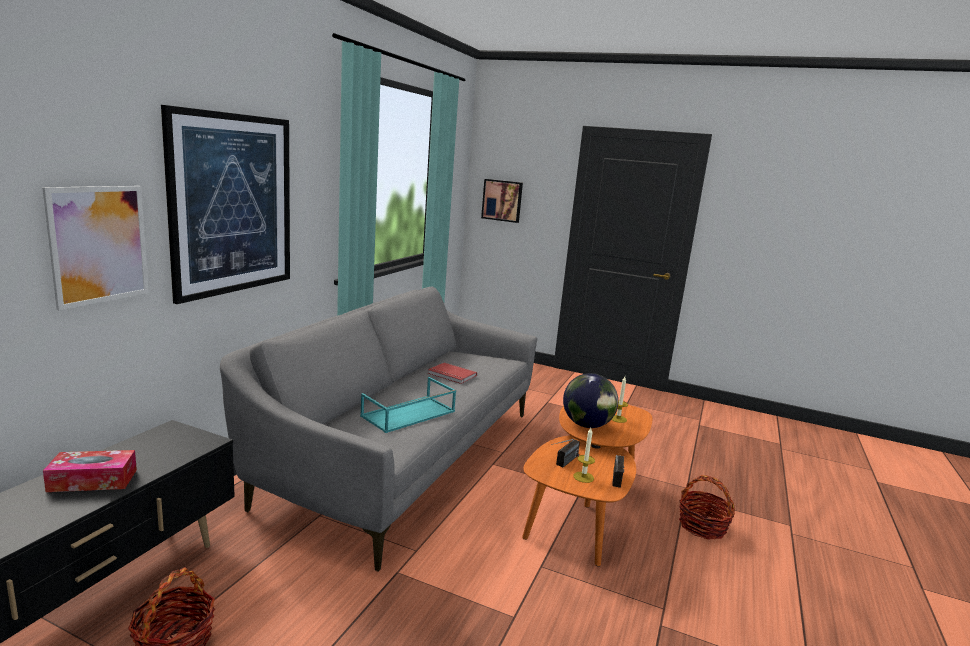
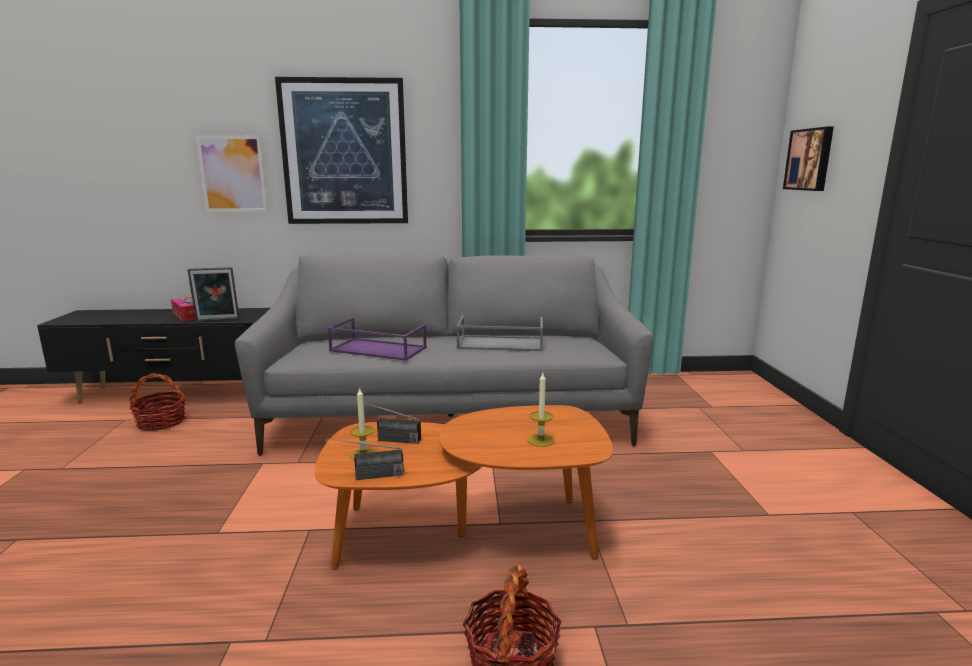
camera: 65 degrees right, 0 degrees up
(169, 465) = (217, 320): none -> picture frame
(408, 414) = (377, 349): turquoise tray -> purple tray
(451, 375) = (499, 344): red book -> grey tray
(587, 425) = (487, 425): globe -> none

